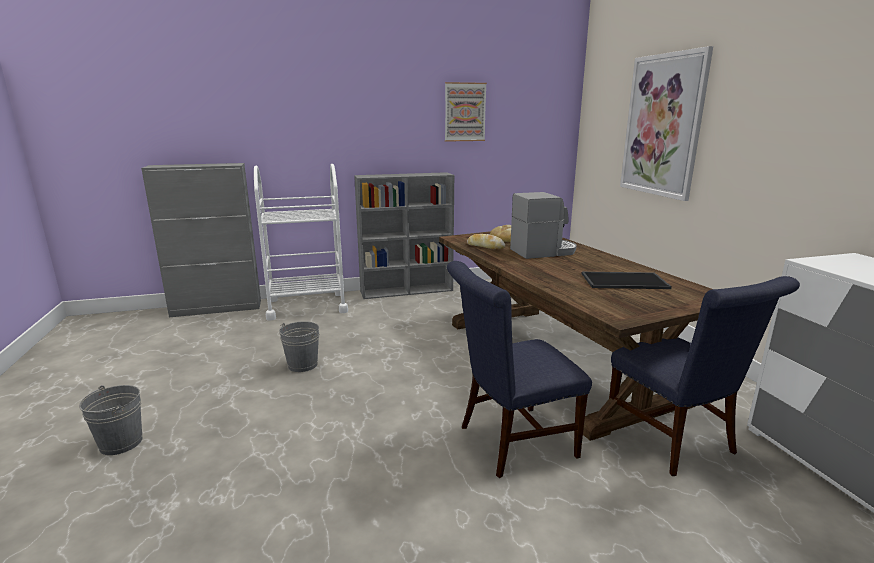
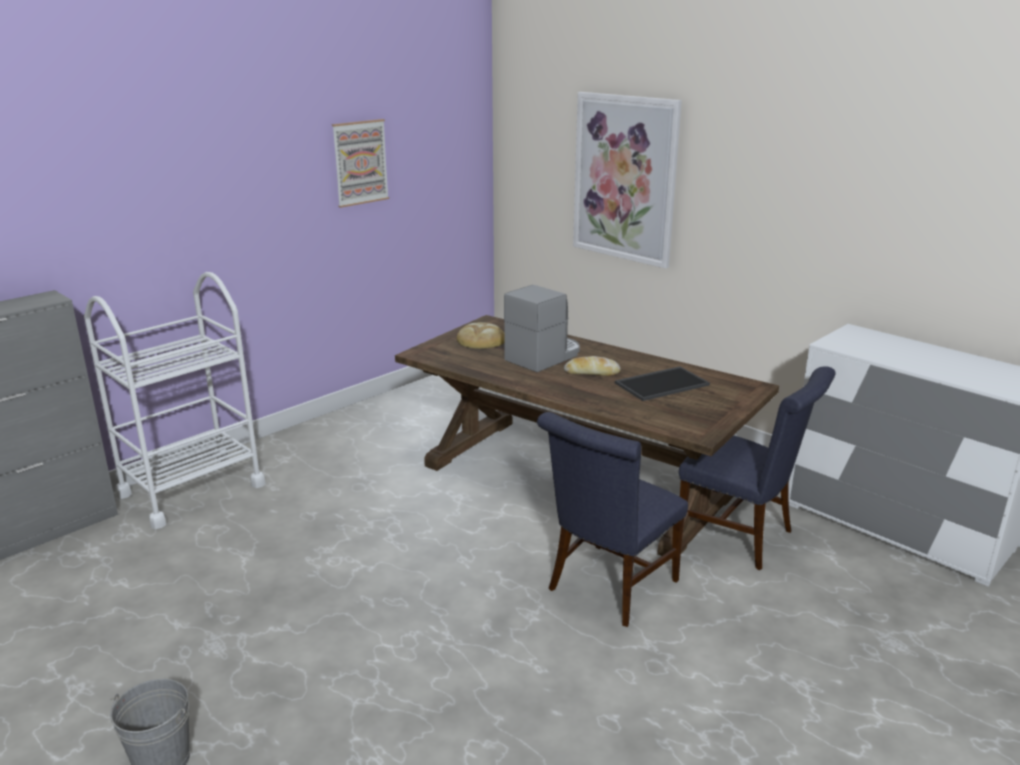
camera: 30 degrees left, 5 degrees up
(302, 365) = (288, 578): grey bucket -> none
(407, 290) = (316, 428): grey bookcase -> none
(485, 246) = (471, 361): bread -> bread (591, 372)

